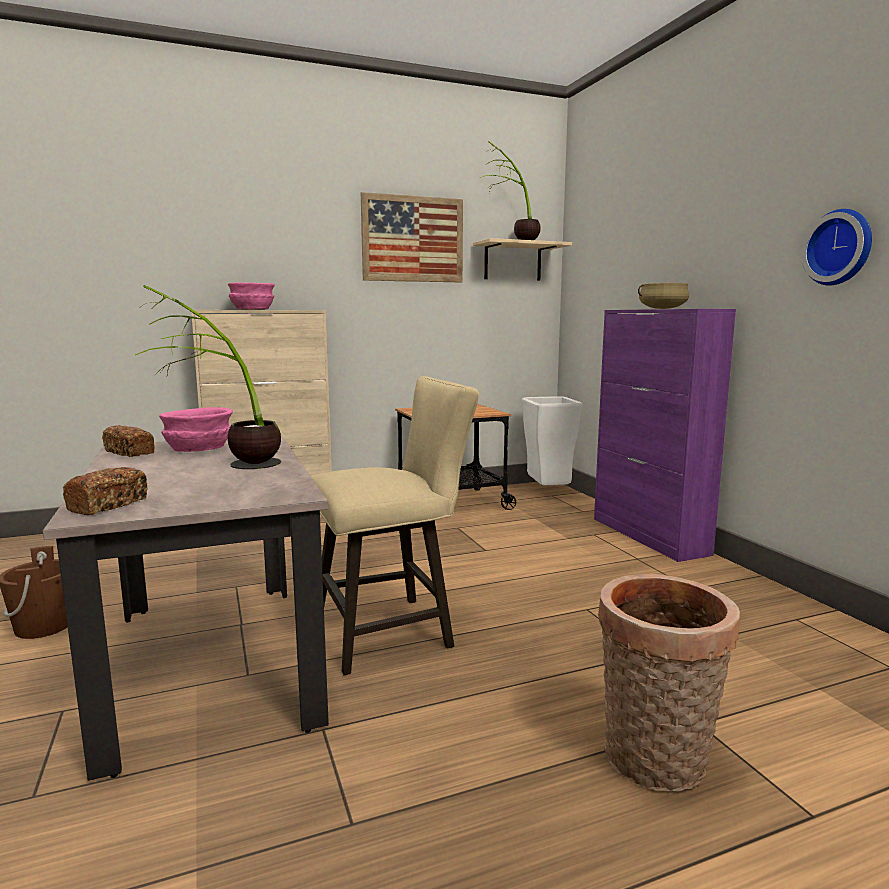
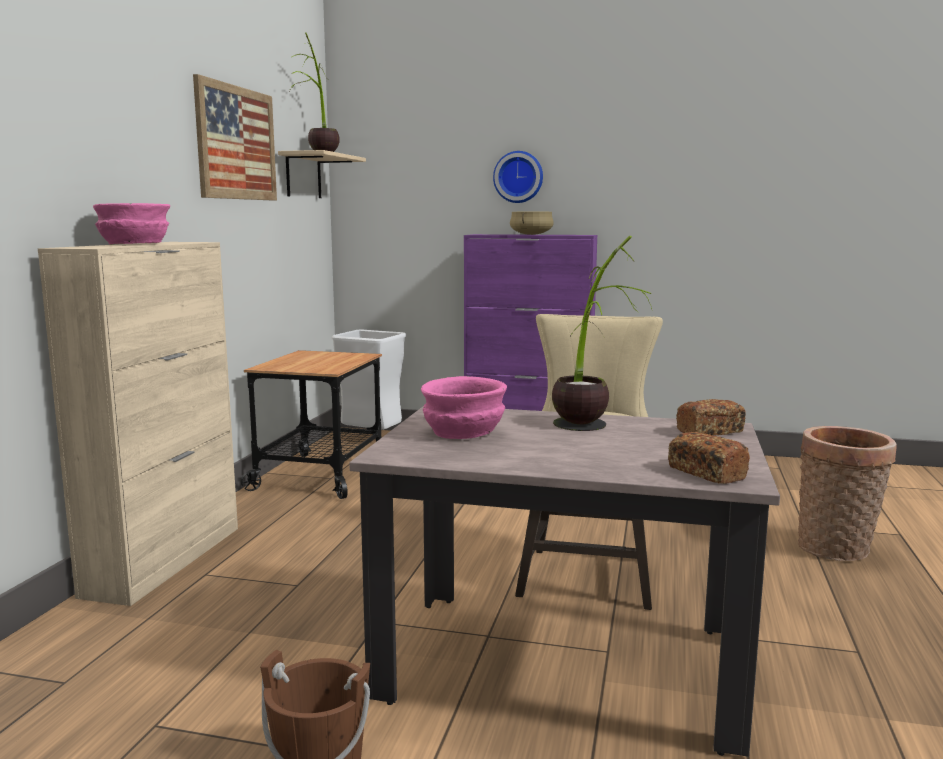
camera: 55 degrees left, 0 degrees up
(129, 452) = (433, 454): bread -> bread (709, 431)
(840, 248) = (686, 192): wall clock -> wall clock (518, 177)

